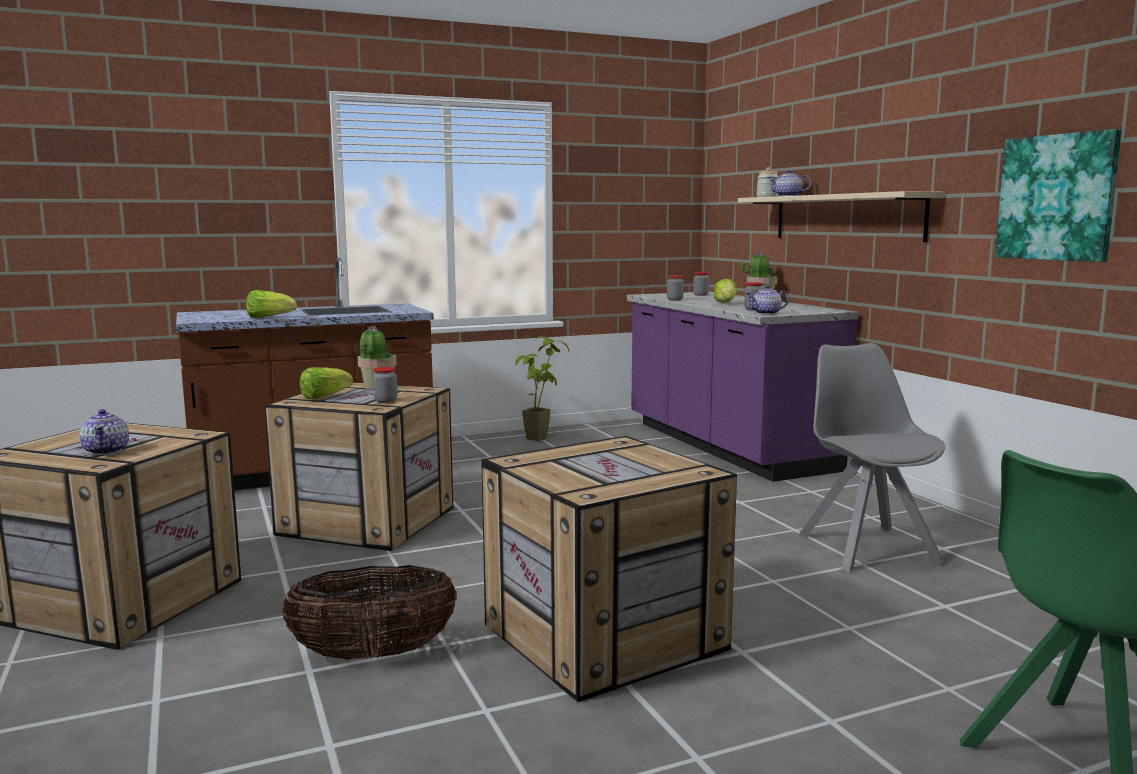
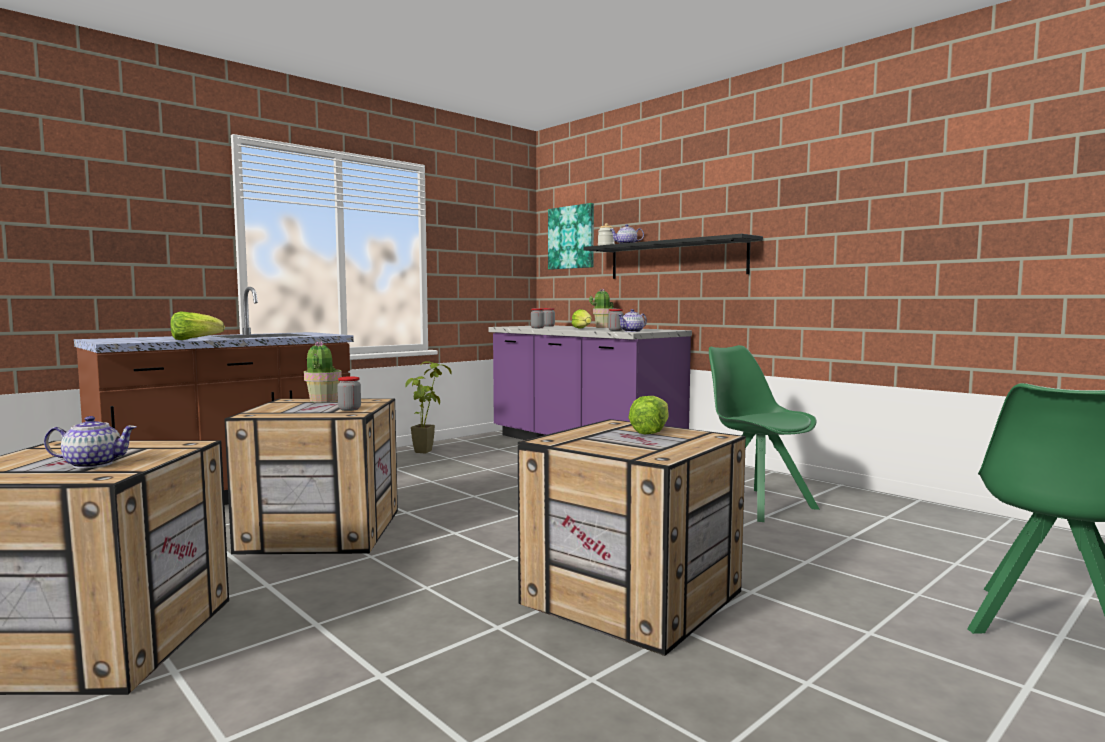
camera: 20 degrees left, 5 degrees down
(107, 451) = (92, 464): teapot -> teapot turned 60 degrees counterclockwise
(324, 397) = (281, 409): lettuce -> lettuce (651, 431)
(373, 654) = (435, 648): basket -> none
(846, 217) = (675, 259): beige shelf -> black shelf
(866, 547) = (756, 504): grey chair -> green chair
(1057, 197) = (857, 236): picture -> picture (571, 237)

